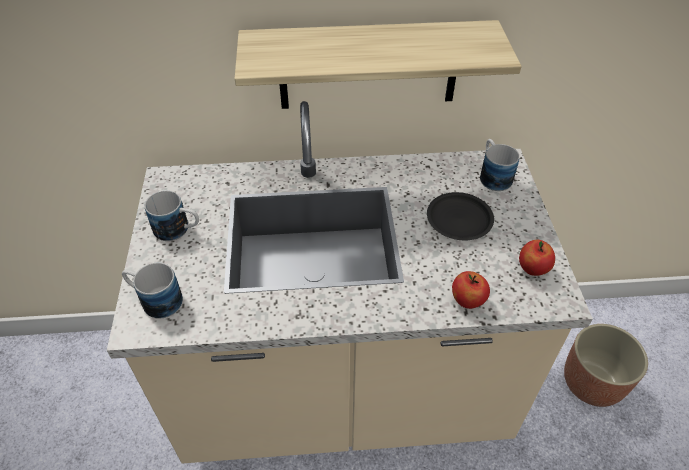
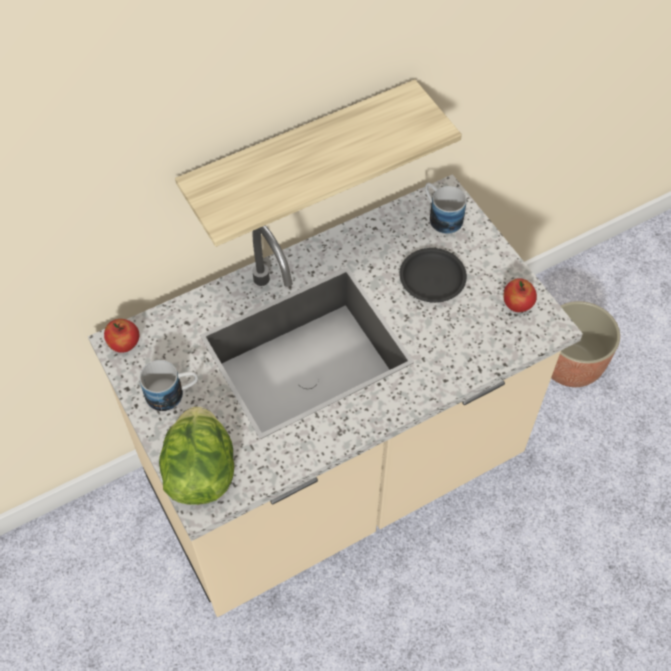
camera: 25 degrees left, 10 degrees up
(155, 300) = (200, 472): mug -> lettuce
(467, 301) = (476, 358): apple -> apple (125, 344)

